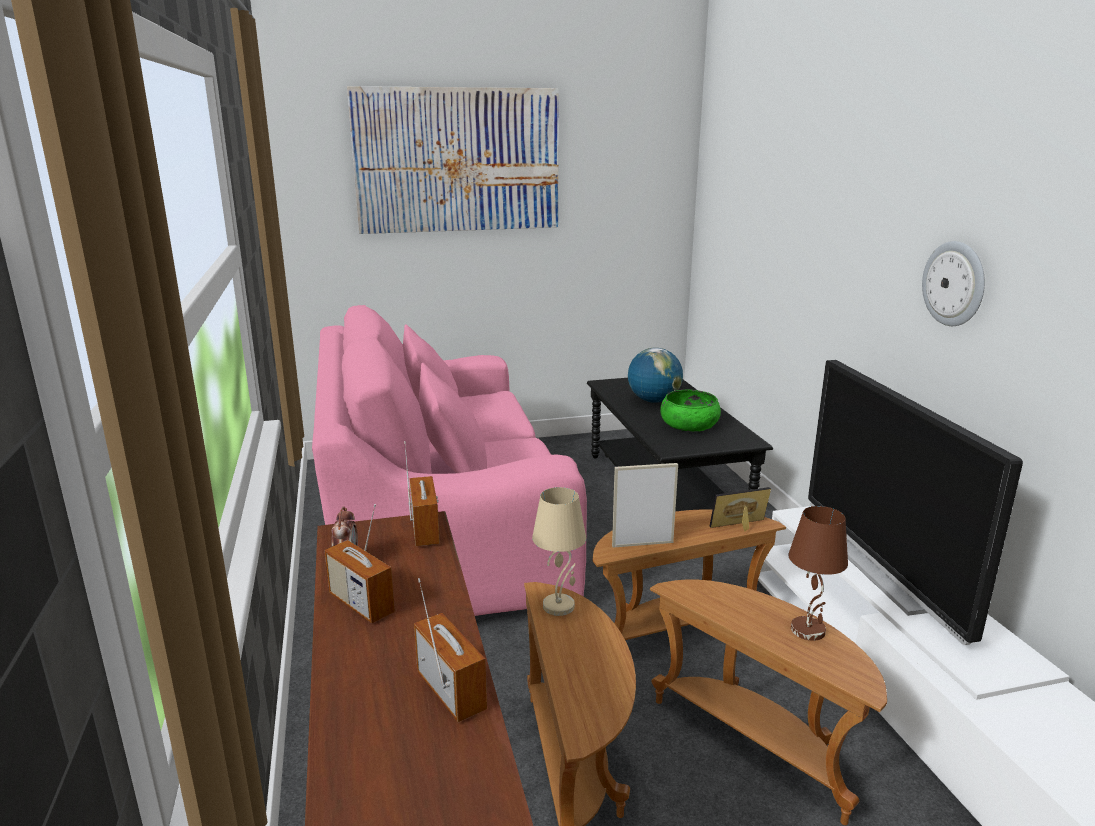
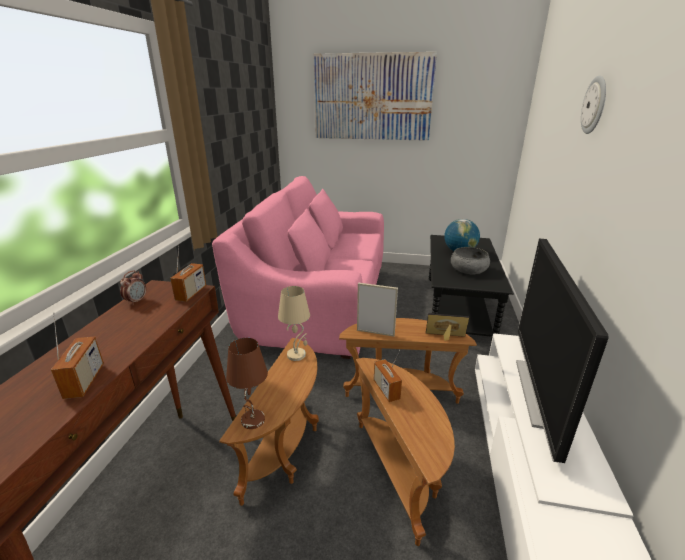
camera: 25 degrees right, 5 degrees up
(361, 604) = (114, 323): radio -> radio (386, 390)
(689, 425) = (468, 269): green bowl -> grey bowl
(809, 630) = (428, 414): brown table lamp -> brown table lamp (253, 420)
(954, 284) = (632, 189): wall clock -> wall clock (595, 105)

